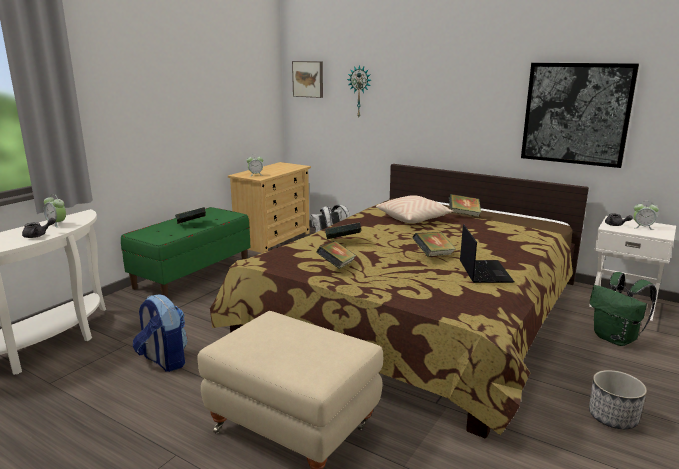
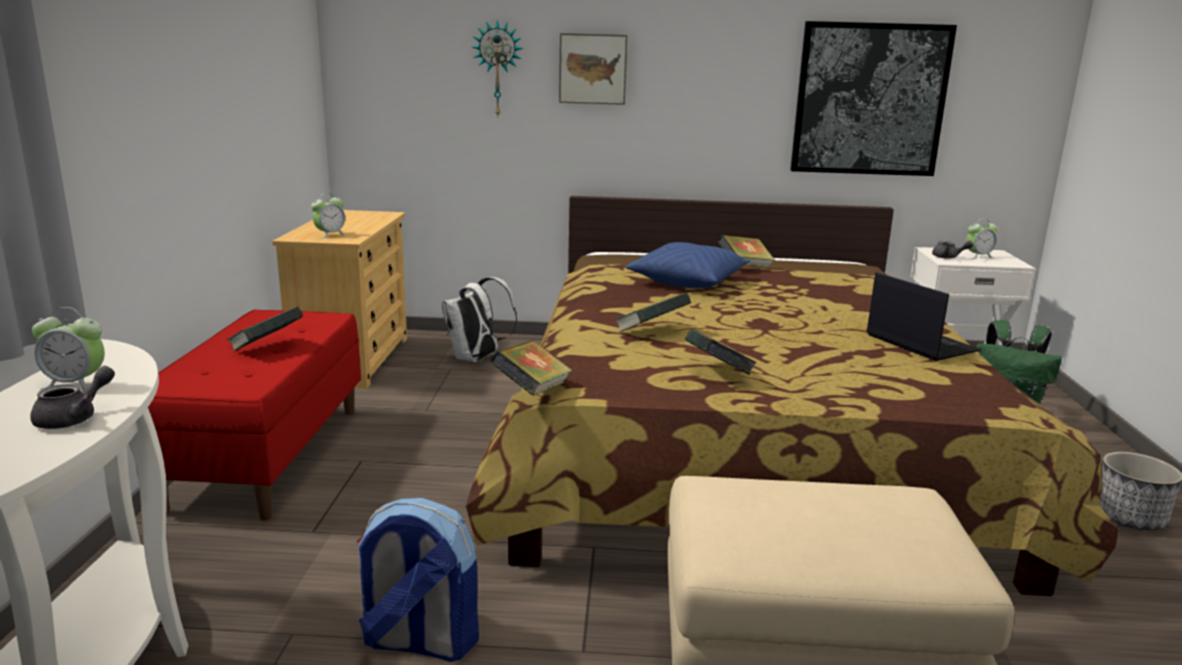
camera: 30 degrees left, 0 degrees up
(192, 275) = (267, 456): green bench -> red bench
(308, 79) = (384, 46): picture -> picture (593, 69)
(413, 219) = (688, 281): beige pillow -> blue pillow
(433, 255) = (817, 331): book -> book (532, 391)

